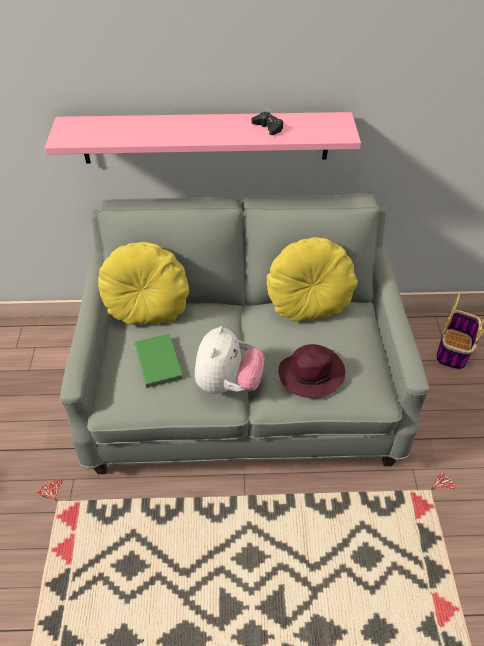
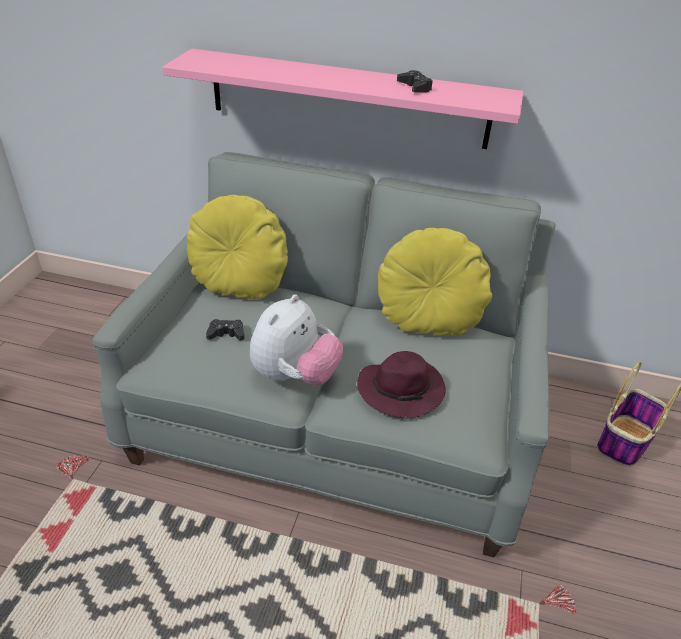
camera: 15 degrees right, 10 degrees down
(160, 360) = (226, 334): green book -> black game controller

